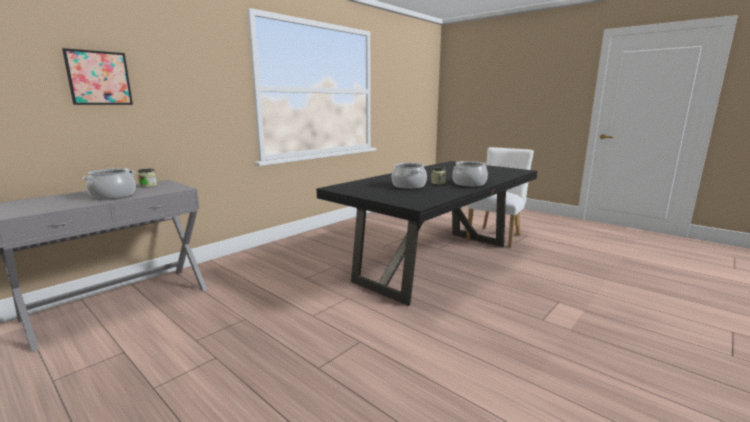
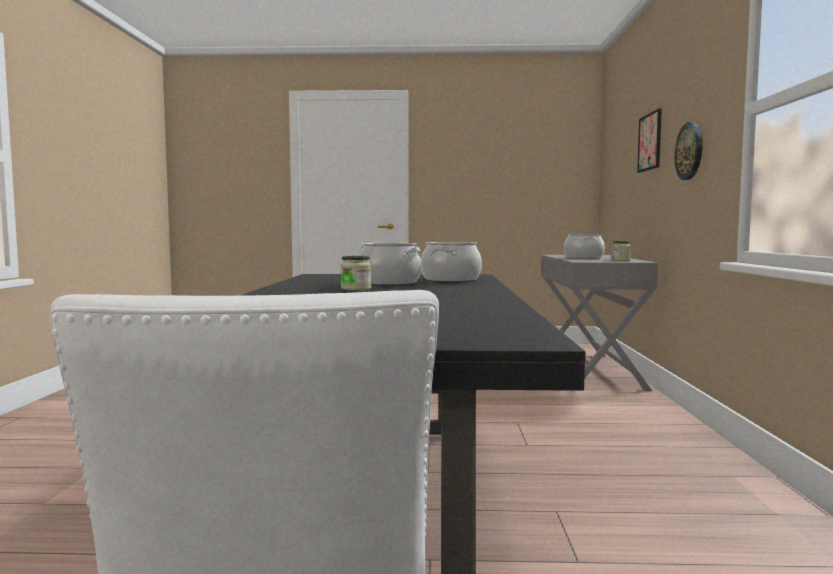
camera: 140 degrees right, 10 degrees down
(191, 99) = (690, 151): none -> wall clock
(469, 184) = (294, 292): cooking pot -> cooking pot (450, 279)

